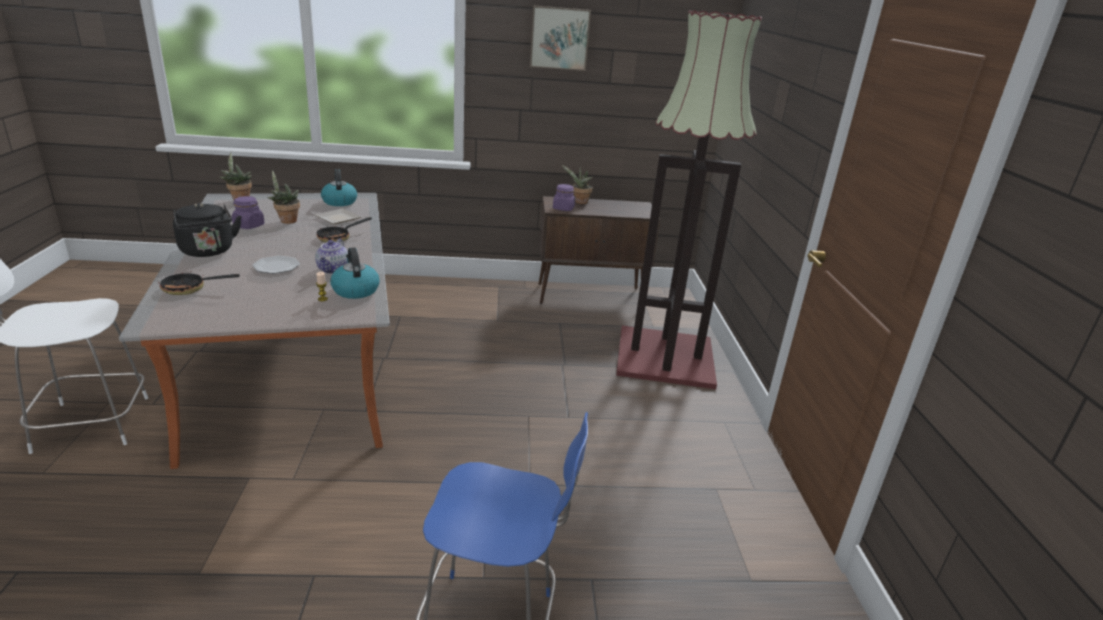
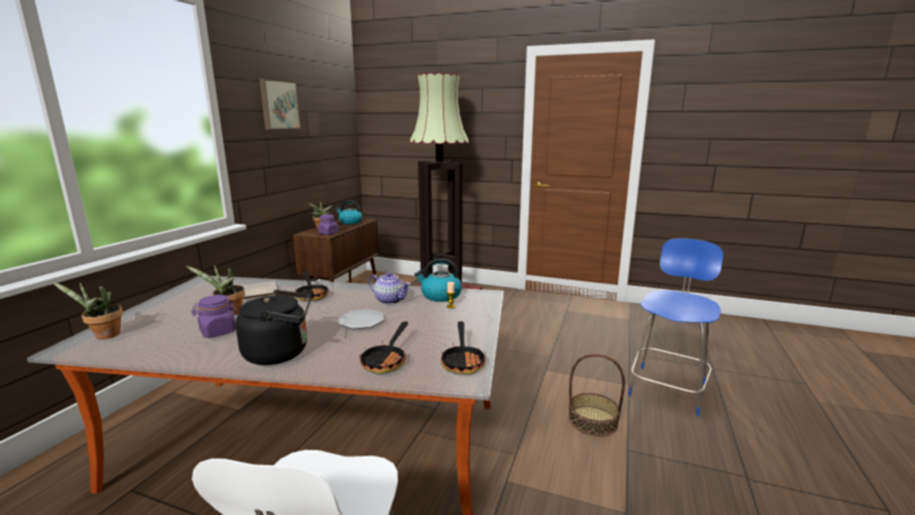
camera: 65 degrees left, 10 degrees down
(185, 319) = (463, 361): none -> frying pan
(339, 201) = (204, 289): kettle -> kettle (350, 222)
(373, 539) = (593, 420): none -> basket

